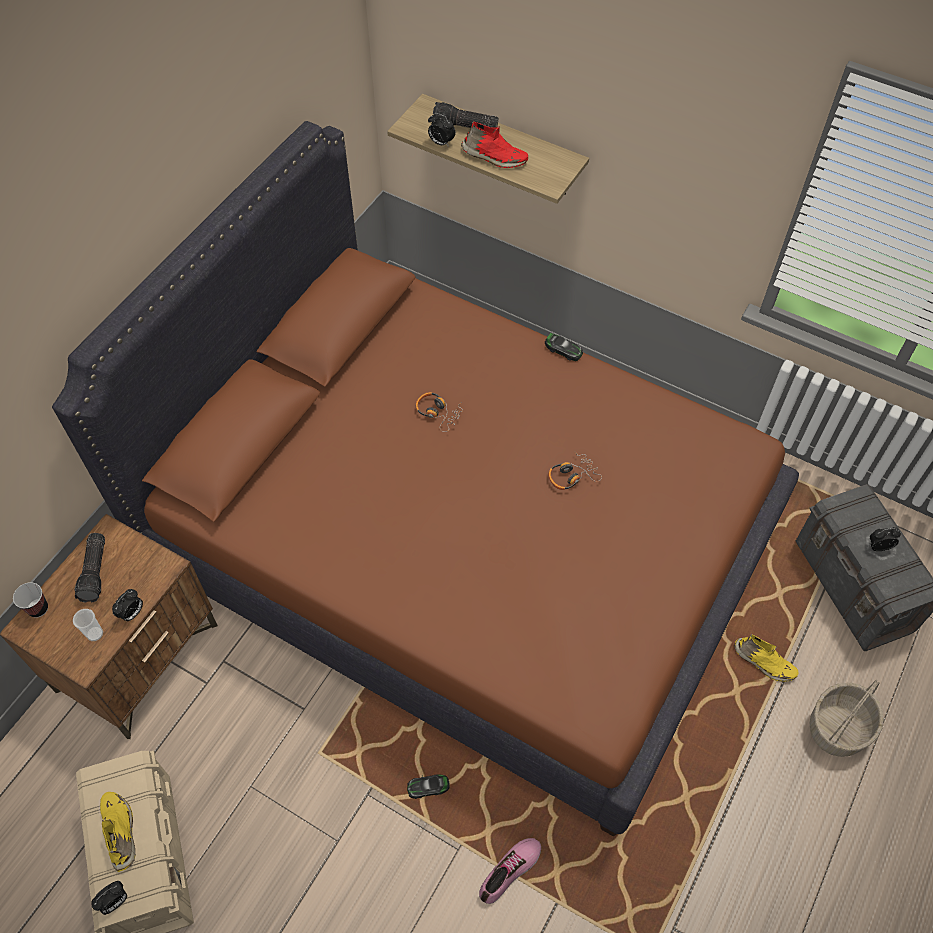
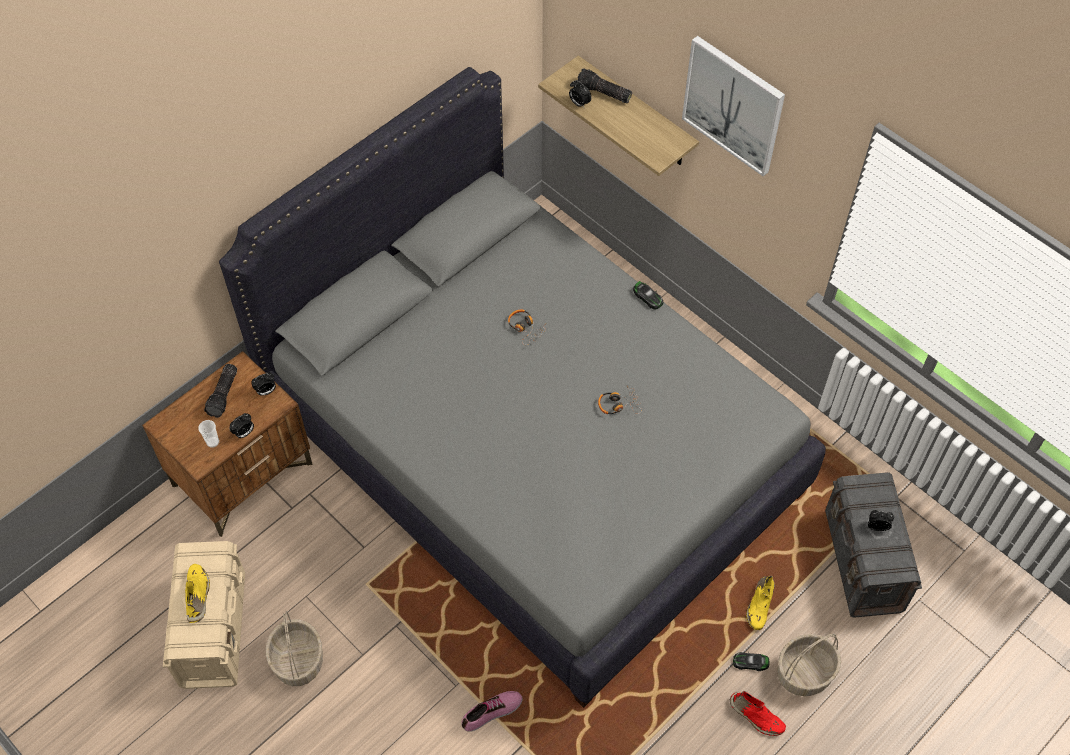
camera: 15 degrees right, 0 degrees up
(38, 608) = (175, 413): cup -> none
(115, 901) = (182, 644): alarm clock -> alarm clock (266, 391)
(260, 869) = (297, 660): none -> basket
(428, 787) = (446, 632): toy car -> toy car (750, 662)
(464, 550) = (533, 451): brown bed -> grey bed
(494, 157) = (619, 125): red shoe -> red shoe (756, 716)
(636, 96) = (733, 105): none -> picture
(763, 662) = (759, 605): yellow shoe -> yellow shoe turned 60 degrees clockwise

